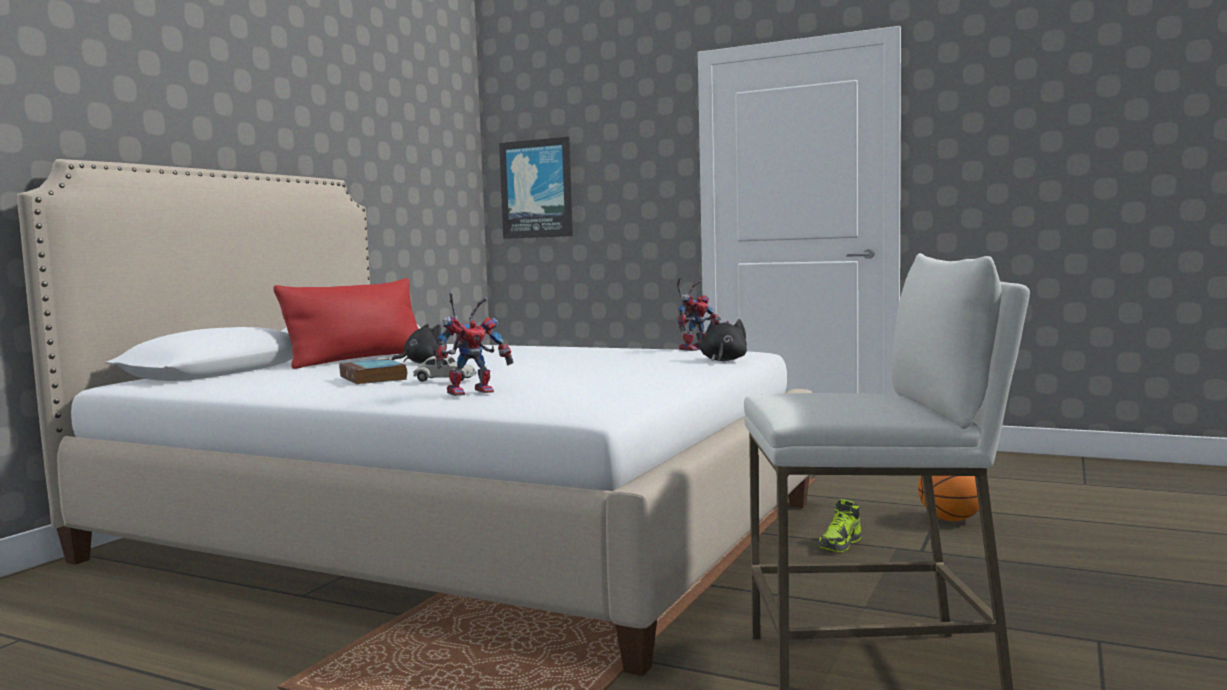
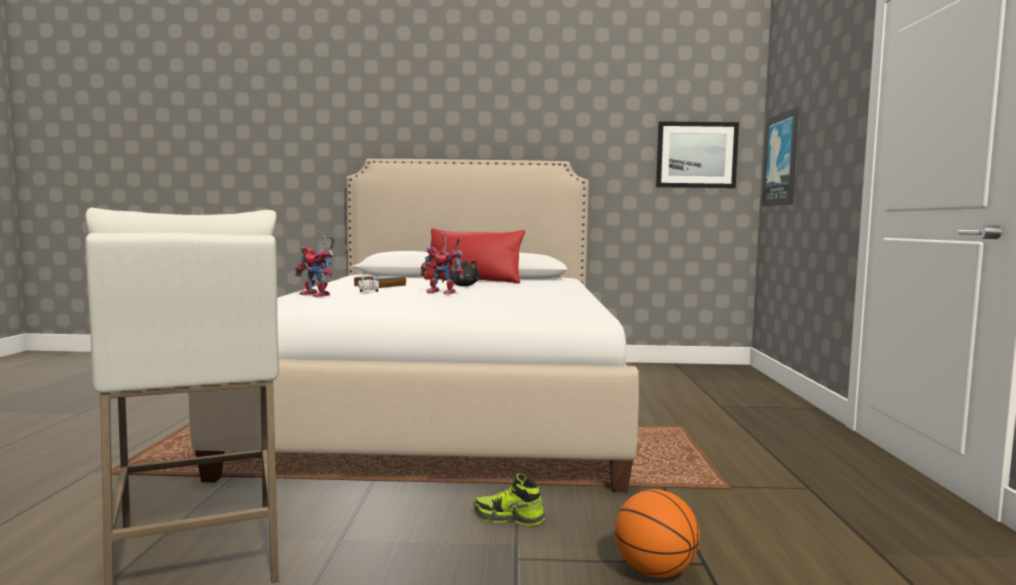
camera: 65 degrees right, 0 degrees up
(439, 178) = (696, 155): none -> picture
(695, 349) = (595, 308): toy robot -> toy robot (444, 292)
(723, 360) = (515, 314): black plush toy -> none

